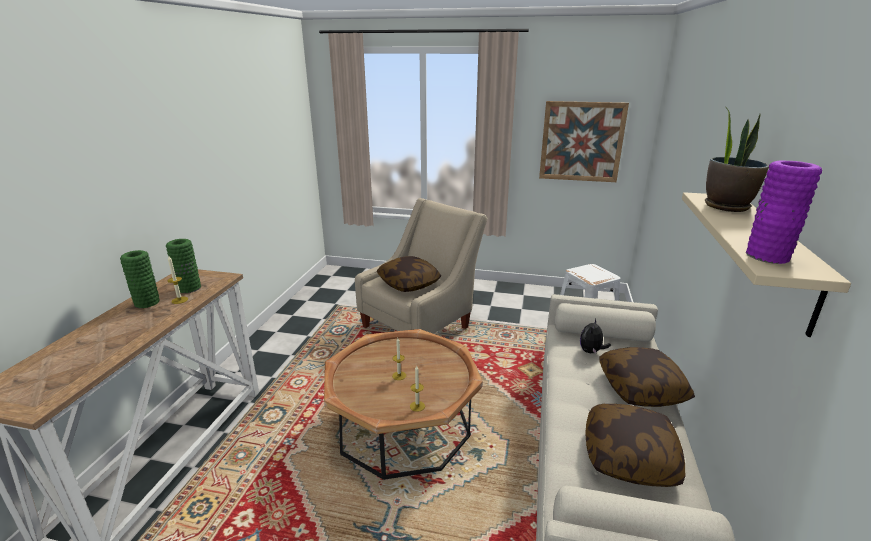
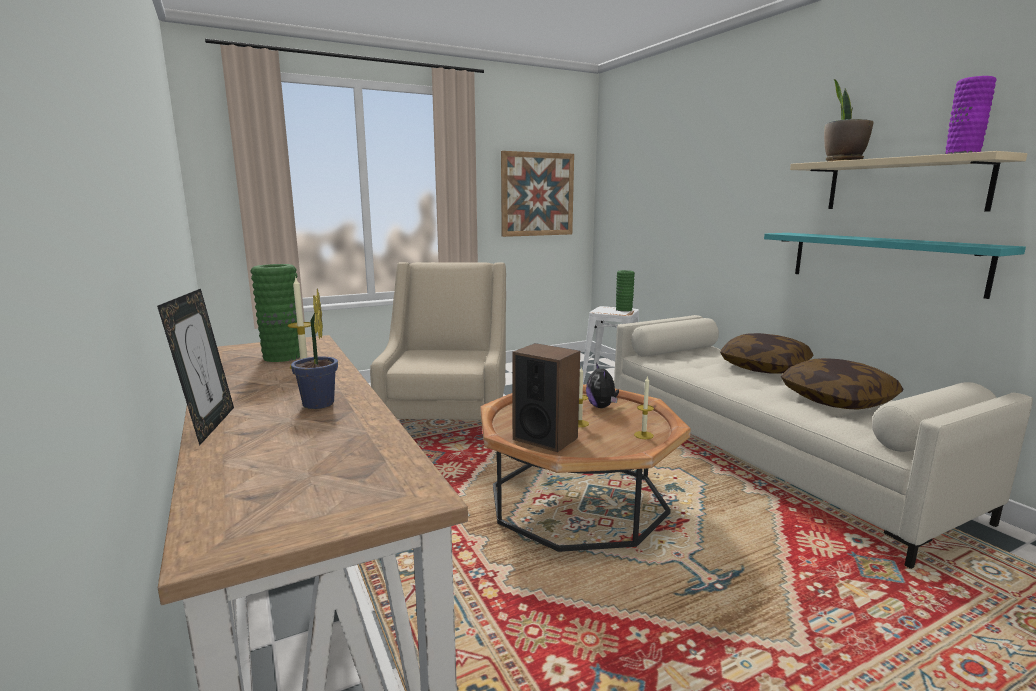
camera: 40 degrees left, 10 degrees down
(81, 331) = (209, 425): none -> picture frame
(124, 335) = (318, 405): none -> potted plant
(147, 302) = (249, 379): green vase -> green vase (624, 309)
(359, 377) = (545, 438): none -> speaker
(409, 283) = (445, 359): pillow -> none
(591, 351) = (692, 360): plush toy -> plush toy (602, 406)
(743, 336) = (882, 261): none -> turquoise shelf

